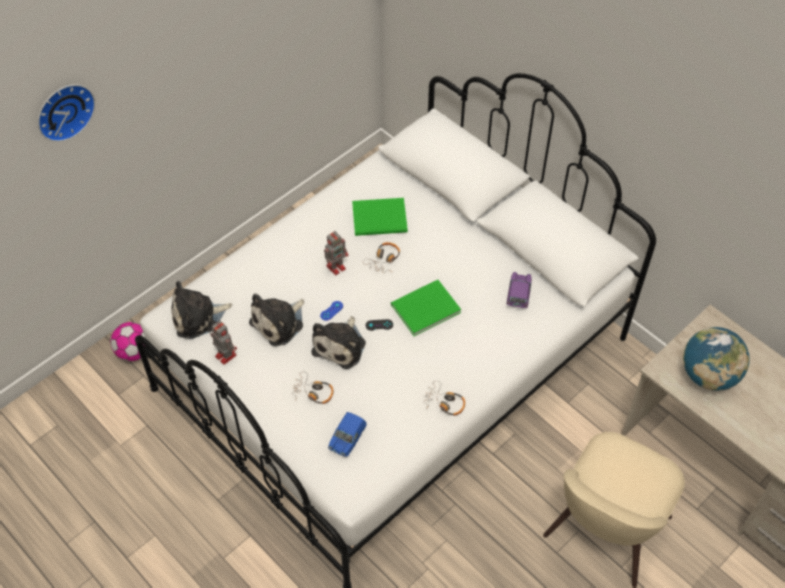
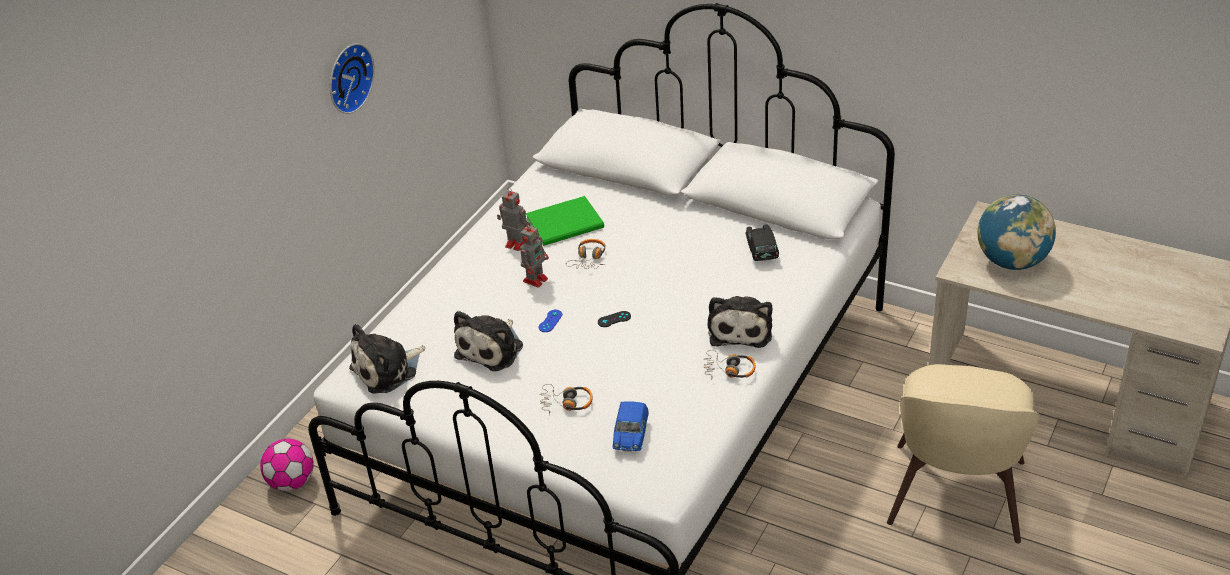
camera: 15 degrees left, 15 degrees down
(63, 110) = (178, 125): wall clock -> wall clock (347, 77)
(225, 355) = (439, 397): toy robot -> toy robot (515, 243)
(341, 345) = (578, 350): plush toy -> plush toy (740, 329)
(423, 308) = (658, 290): green book -> none
(518, 294) = (761, 250): purple toy car -> black toy car

